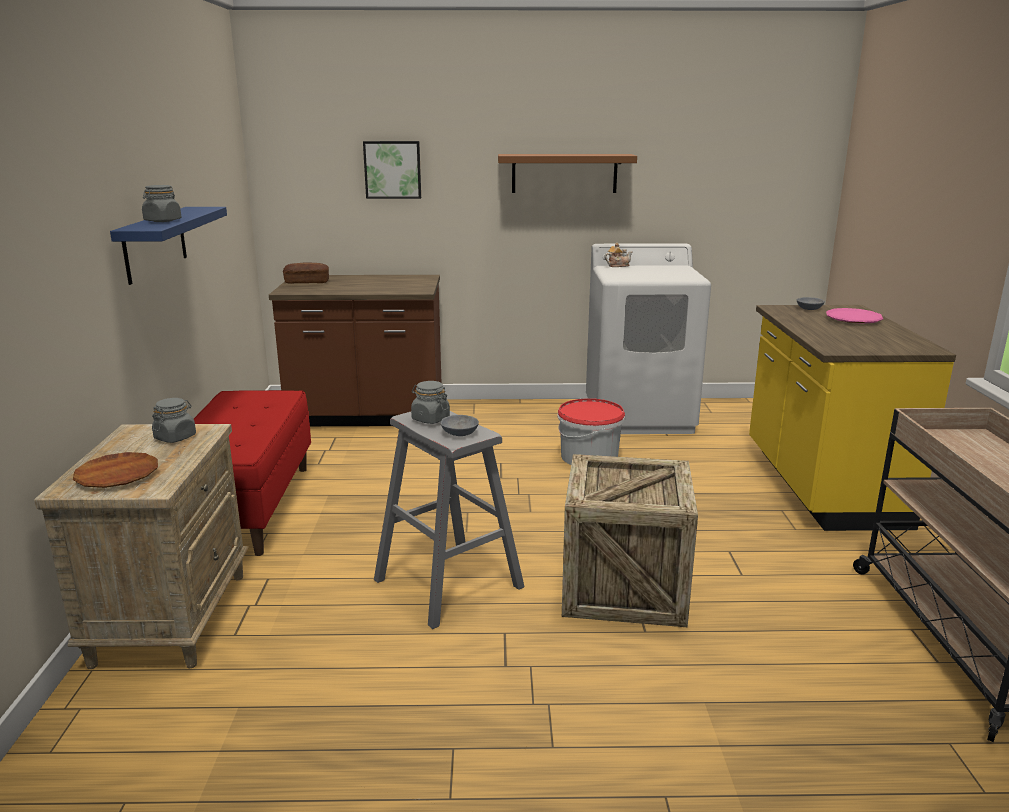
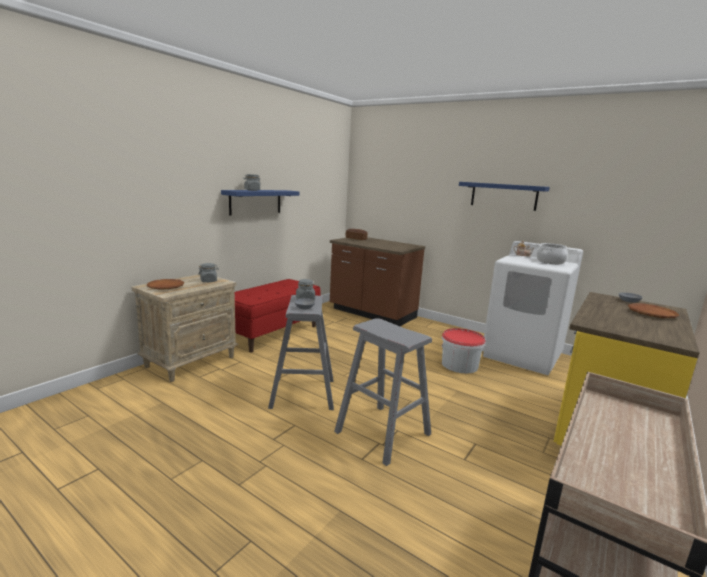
camera: 35 degrees right, 5 degrees down
(393, 169) = (410, 187): picture -> none
(564, 173) = (503, 196): brown shelf -> blue shelf
(624, 587) = (383, 433): crate -> grey stool
(664, 270) = (550, 262): none -> cooking pot
(853, 320) = (651, 314): pink plate -> brown plate

